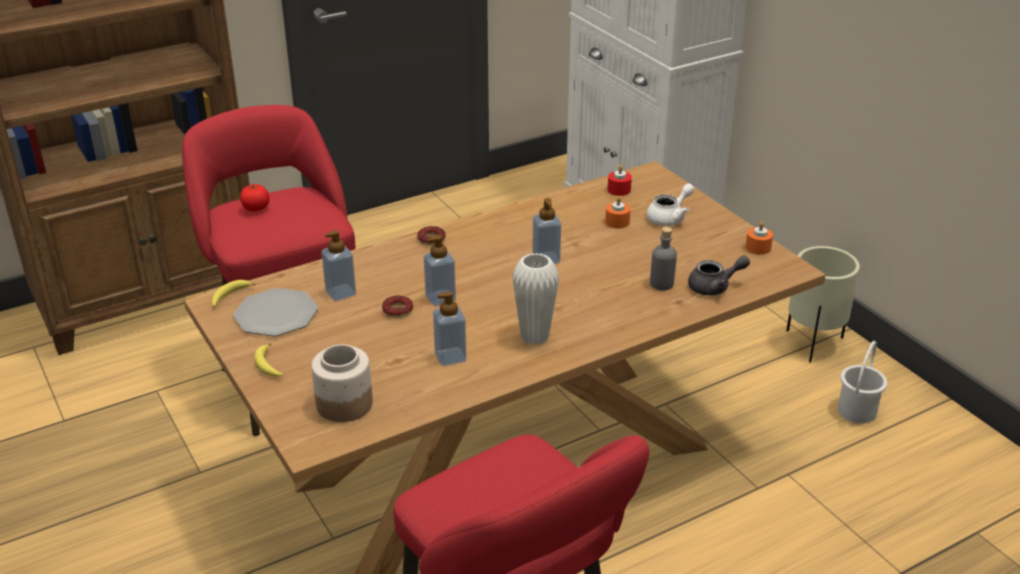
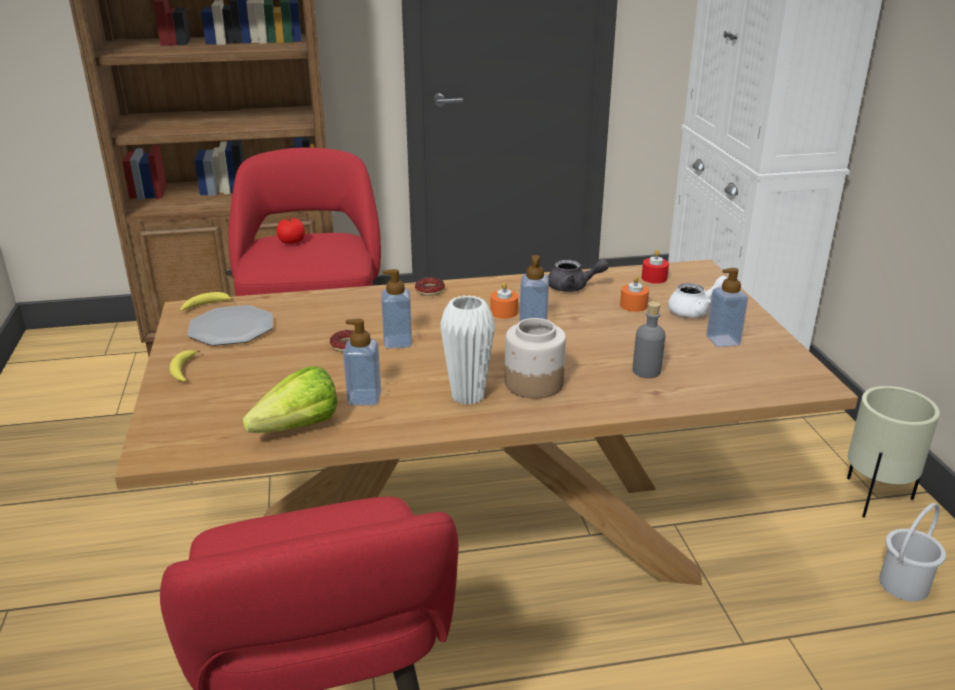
camera: 20 degrees right, 5 degrees down
(340, 293) = (306, 320): soap dispenser -> soap dispenser (723, 340)
(343, 404) = (221, 421): jar -> jar (533, 383)
(410, 399) = (290, 430): none -> lettuce
(714, 287) = (708, 385): grey teapot -> grey teapot (573, 287)
(758, 247) = (784, 355): orange candle -> orange candle (504, 312)

